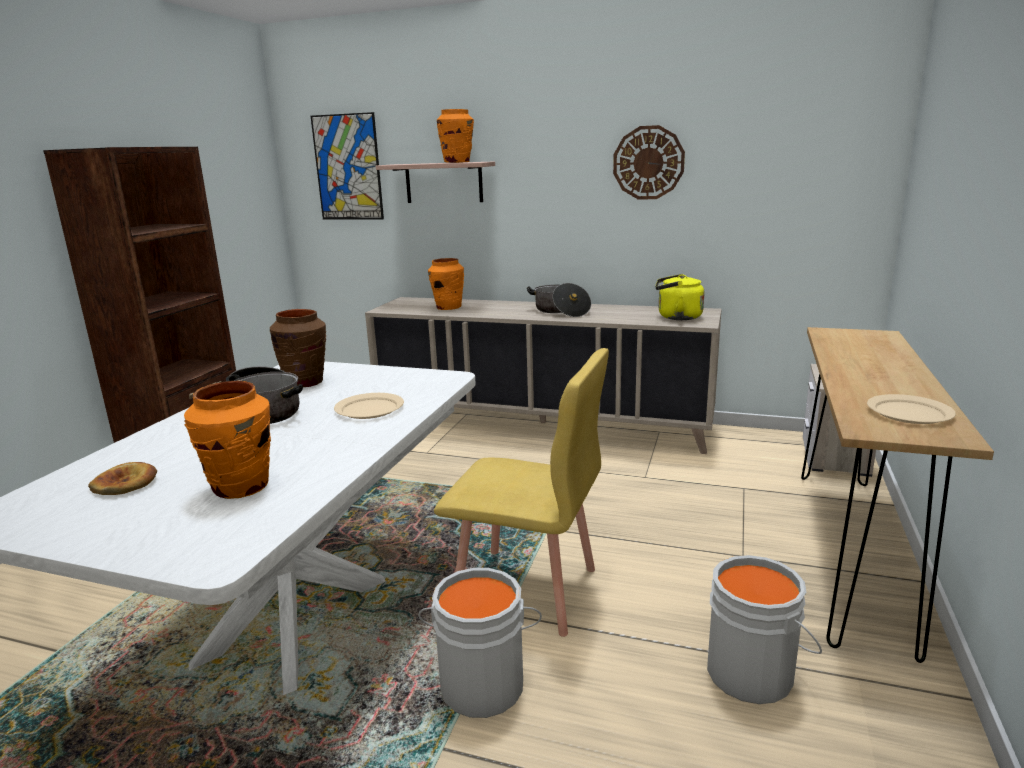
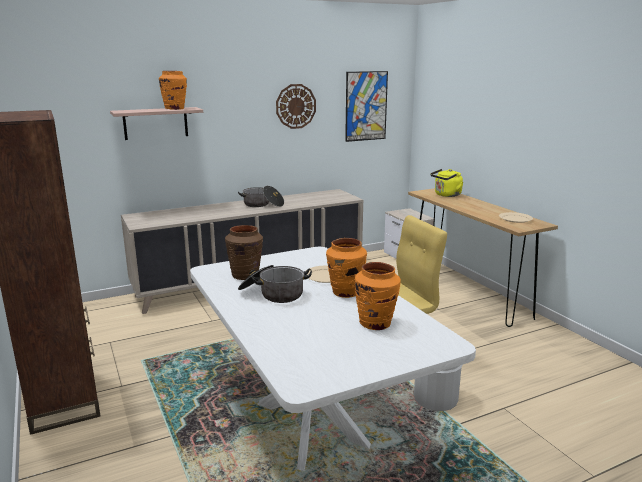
camera: 45 degrees left, 0 degrees up
(126, 483) = (317, 346): bread -> none
(348, 167) = (65, 114): picture -> picture (366, 106)
(448, 307) = (184, 215): orange vase -> orange vase (346, 292)
(676, 317) = (331, 197): yellow kettle -> yellow kettle (446, 195)
(752, 672) = (502, 345): grey bucket -> none

